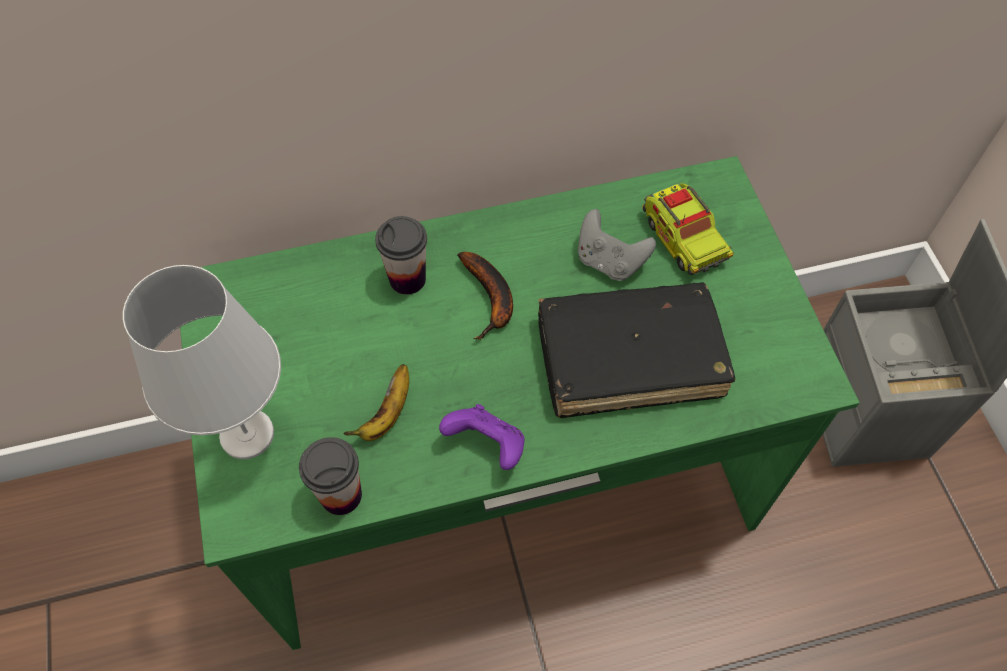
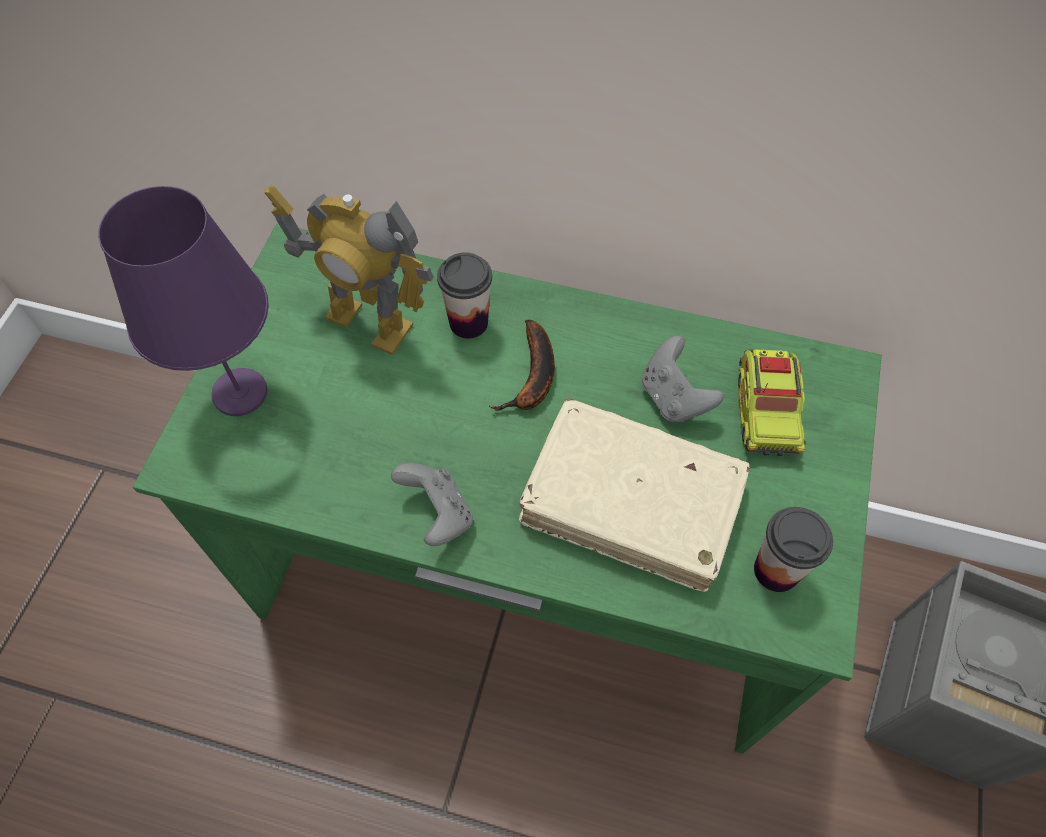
camera: 30 degrees right, 0 degrees up
(247, 435) = (240, 393): white table lamp -> purple table lamp
(322, 320) = (369, 323): none -> toy robot
(341, 495) = (280, 489): cup -> cup (776, 570)
(387, 414) = (368, 437): banana -> none
(487, 445) = (438, 514): purple game controller -> grey game controller
(629, 357) = (631, 502): black book -> beige book

